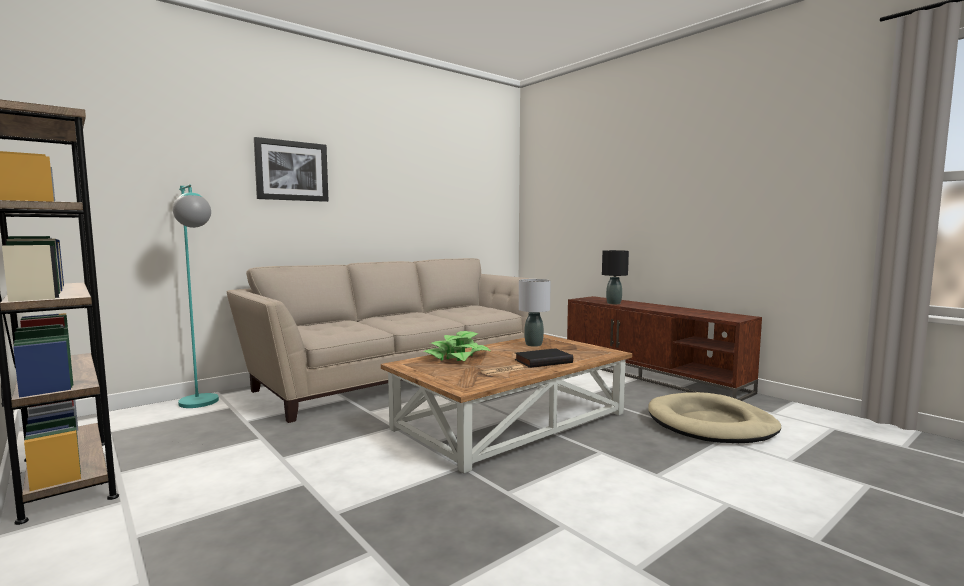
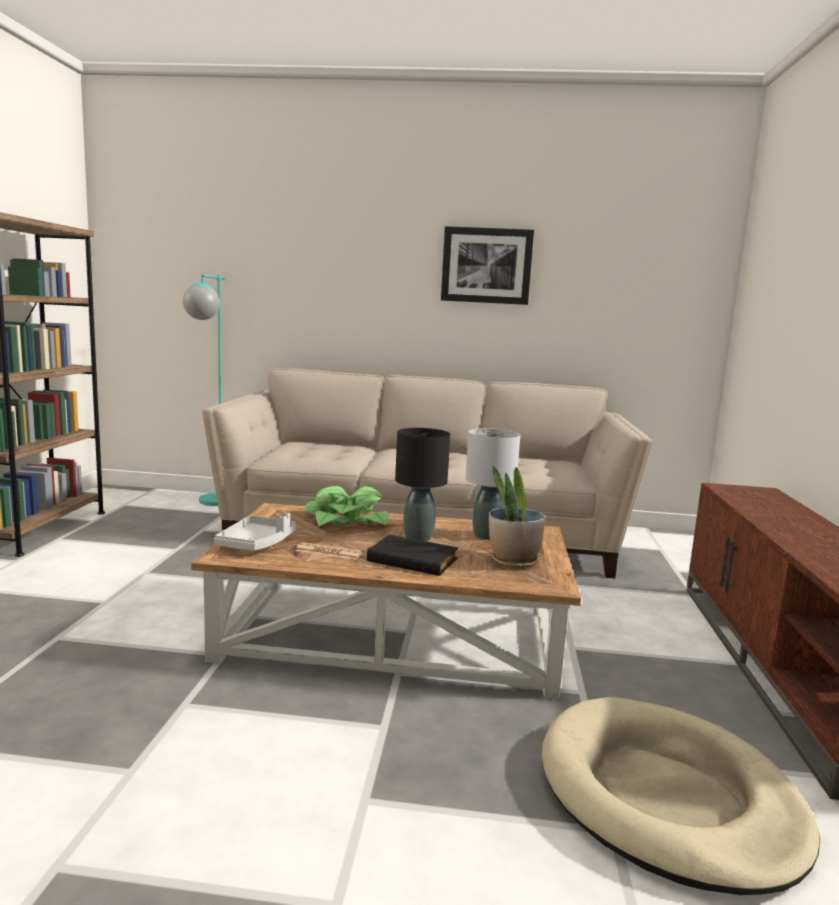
camera: 45 degrees right, 5 degrees up
(292, 171) = (343, 255): picture -> picture (486, 266)
(458, 379) = (257, 543): none -> grey tray
(575, 350) = (513, 561): none -> potted plant
(613, 303) = (752, 508): black table lamp -> black table lamp (418, 537)

